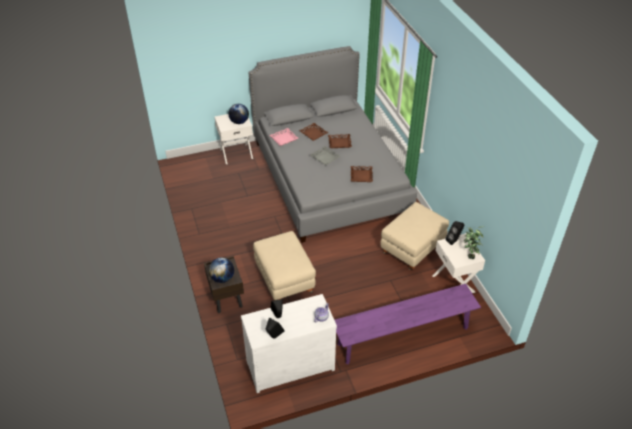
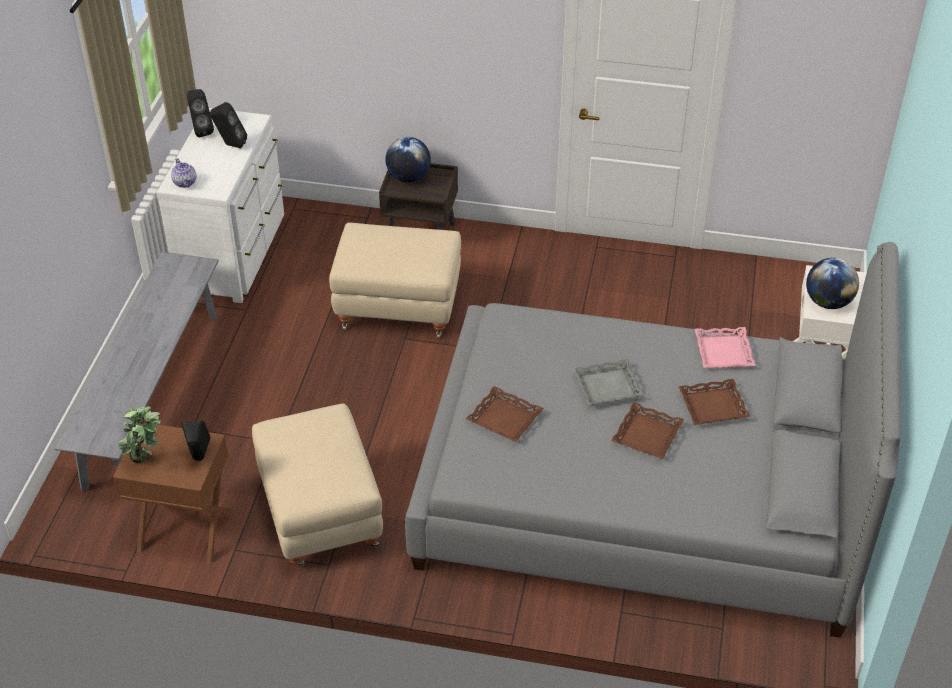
camera: 120 degrees right, 0 degrees up
(403, 336) = (152, 398): purple bench -> grey bench
(454, 283) = (185, 531): white nightstand -> brown nightstand

